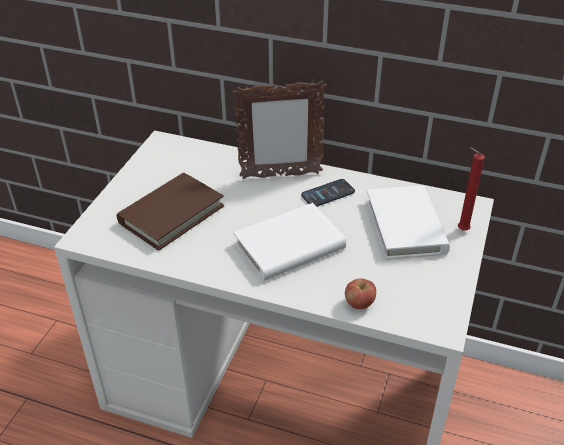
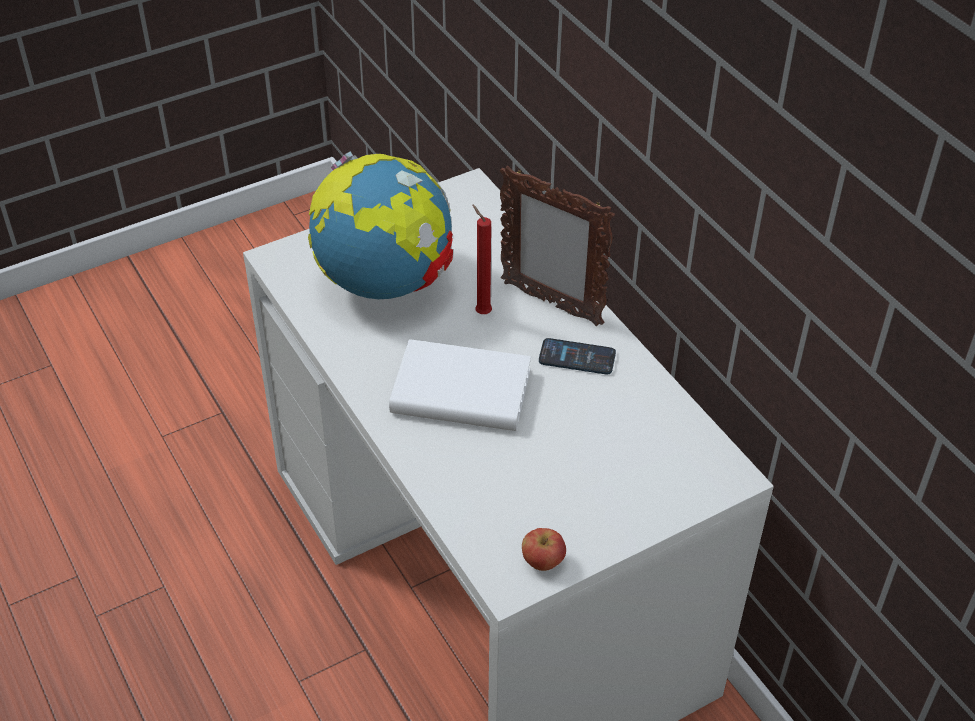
camera: 40 degrees right, 5 degrees up
(171, 214) = (385, 282): brown book -> globe
(359, 304) = (456, 500): apple -> apple (542, 561)
(405, 226) = (616, 450): white book -> none
(461, 230) = (676, 496): red candle -> red candle (481, 312)

